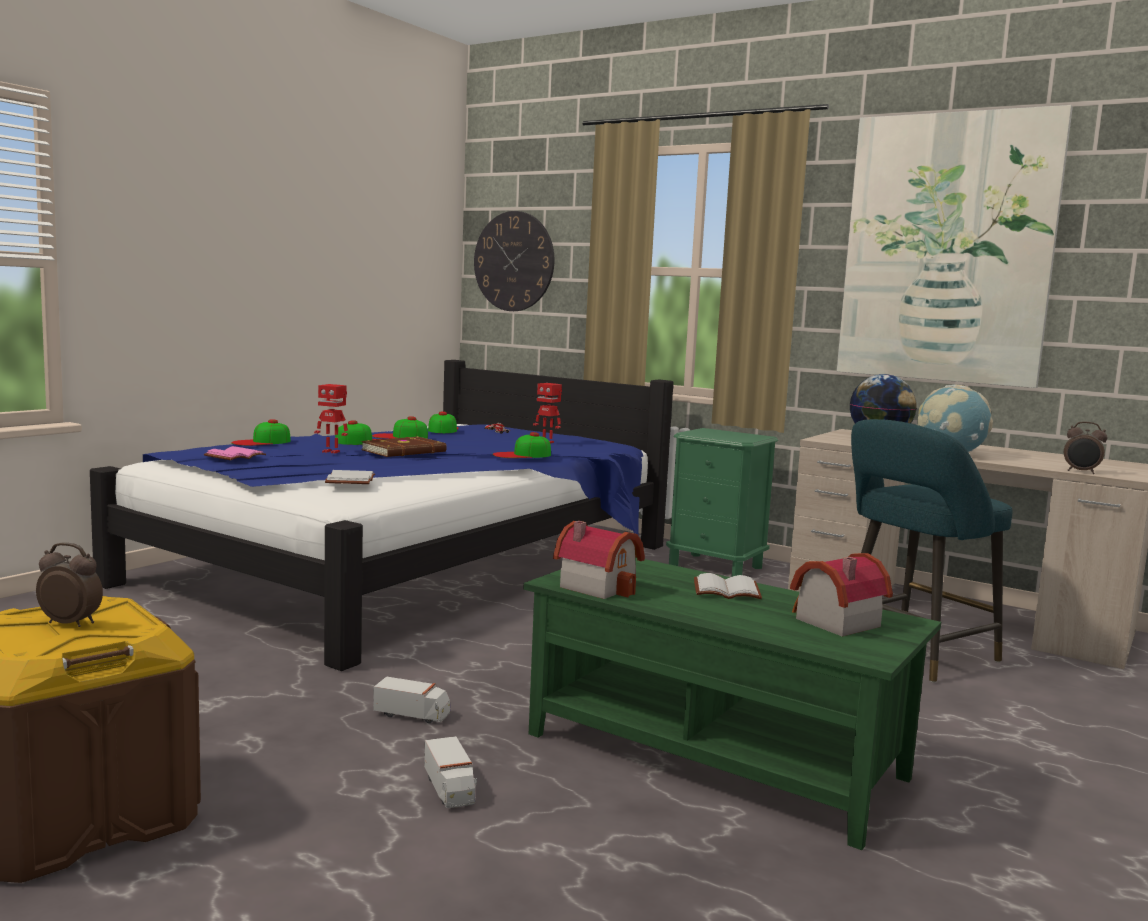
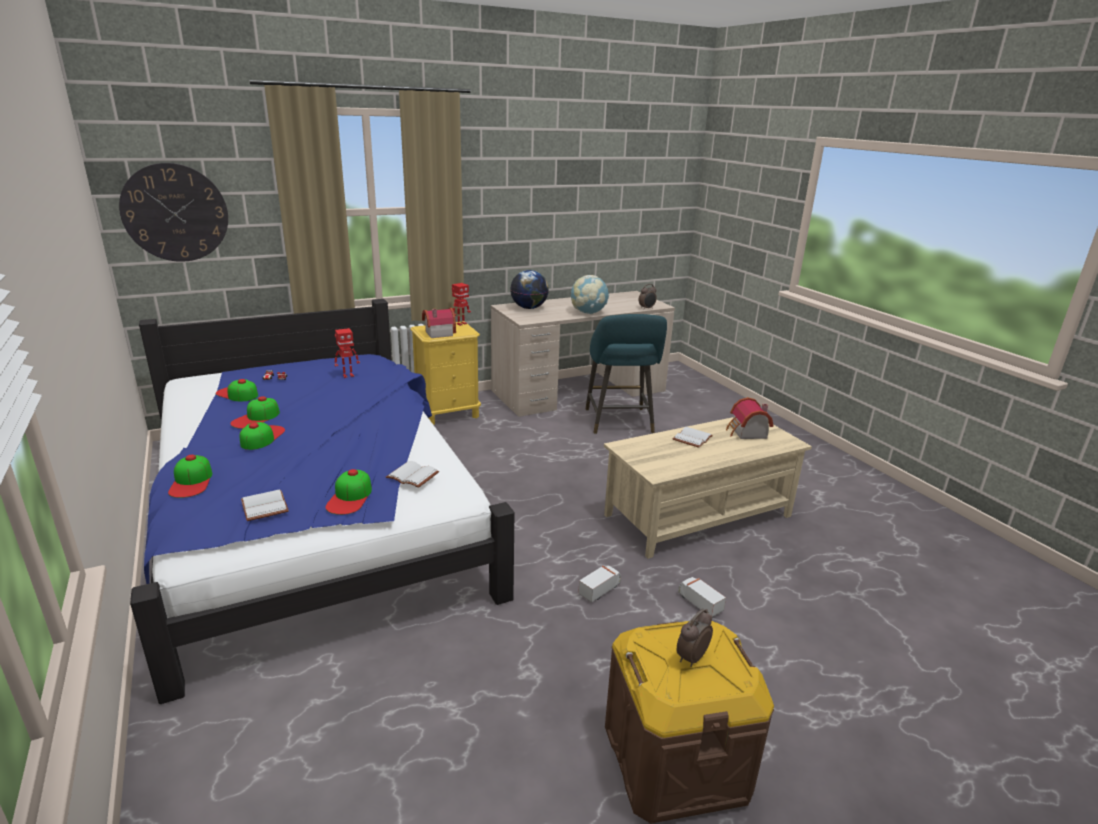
camera: 60 degrees left, 15 degrees up
(235, 456) = (266, 506): pink book -> white book
(331, 452) = (295, 460): toy robot -> toy robot (461, 323)
(405, 451) = (331, 431): brown book -> none
(450, 789) = (699, 603): toy truck -> toy truck turned 135 degrees counterclockwise
(522, 455) = (392, 396): cap -> cap (350, 497)
(598, 585) = (669, 466): toy house -> toy house (437, 333)
(715, 756) = (698, 515): green coffee table -> beige coffee table
(716, 566) = (448, 414): green nightstand -> yellow nightstand
(946, 249) = (539, 187): picture -> none

